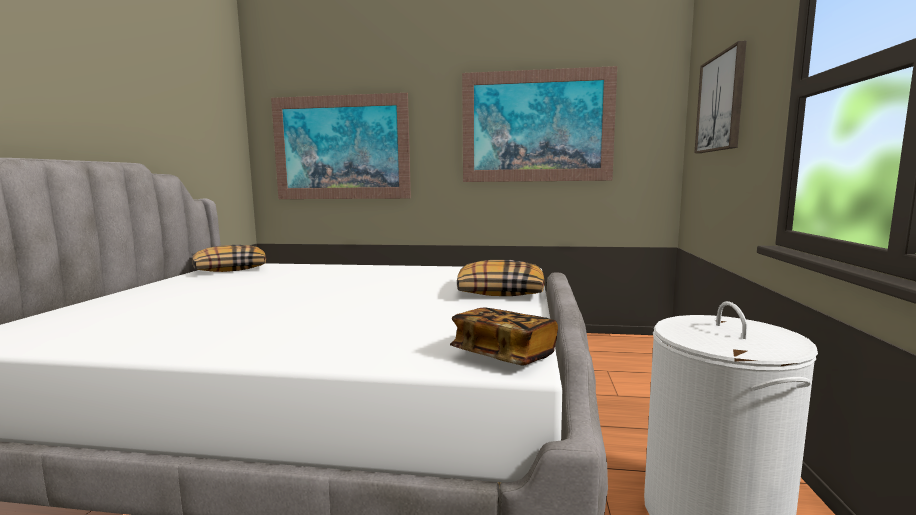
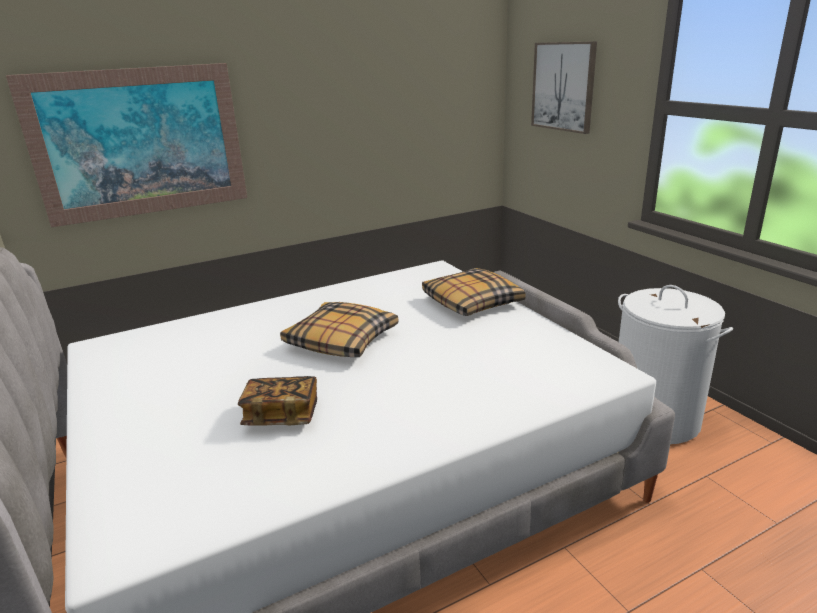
camera: 35 degrees left, 15 degrees up
(229, 268) = (114, 351): pillow -> pillow (341, 341)
(504, 356) = (595, 369): book -> book (282, 415)
(536, 126) = (379, 99): picture -> none

